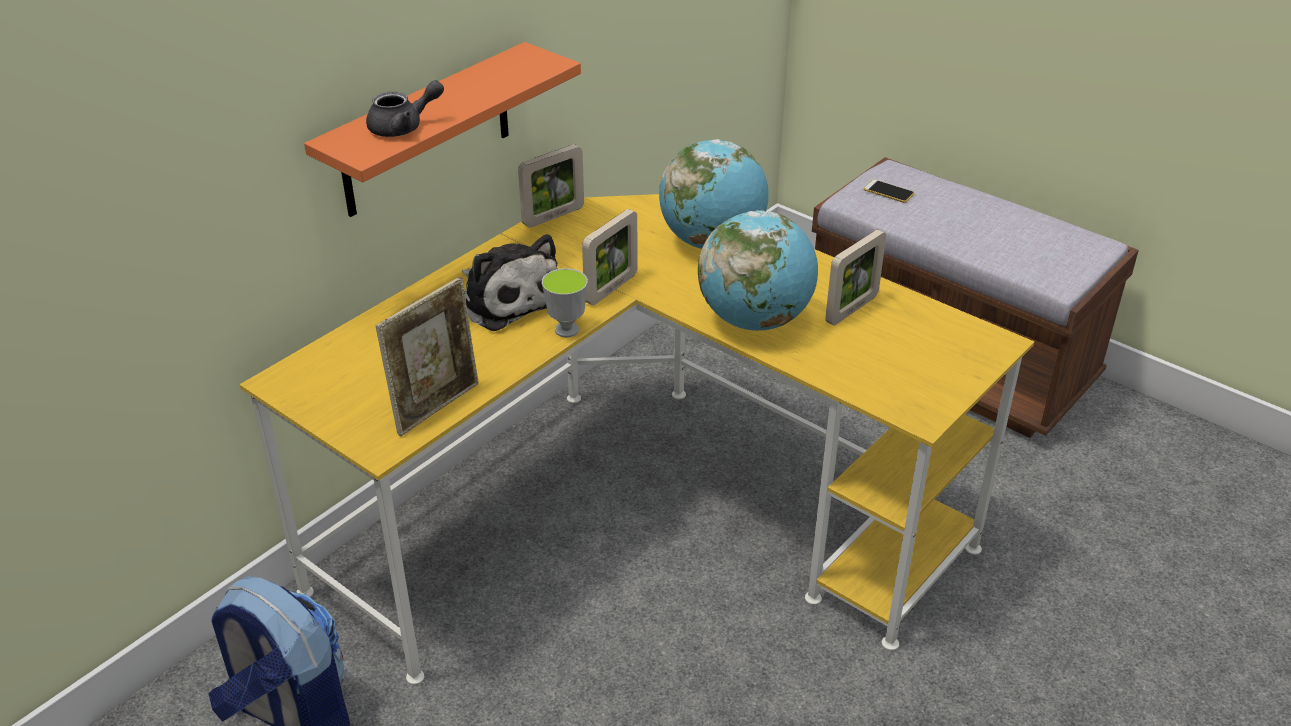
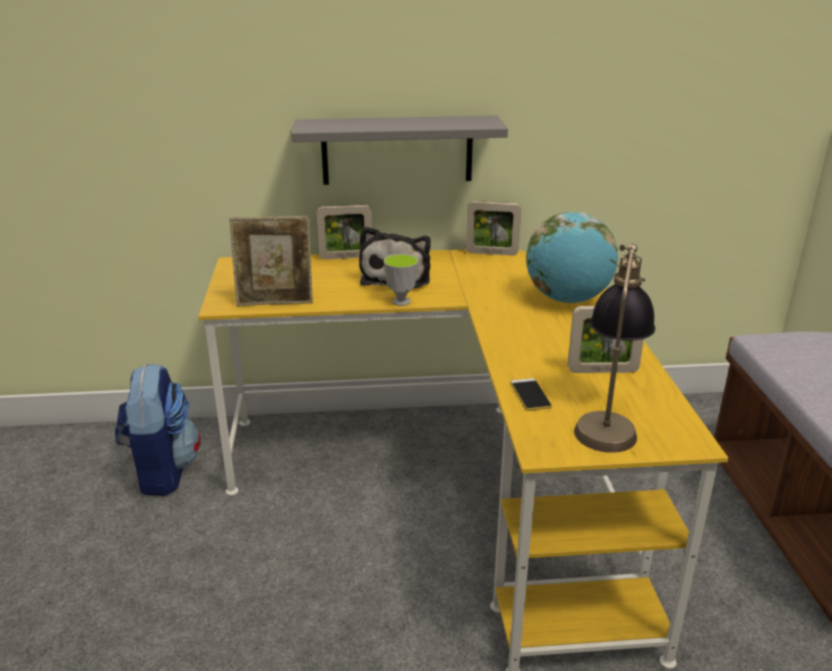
camera: 45 degrees right, 10 degrees down
(403, 127) = (350, 125): grey teapot -> none
(426, 131) = (397, 150): orange shelf -> grey shelf
(611, 289) = (462, 295): picture frame -> picture frame (346, 257)
(755, 320) = (522, 346): globe -> none
(888, 192) = (802, 347): phone -> phone (530, 395)
(922, 356) = (608, 419): none -> table lamp

